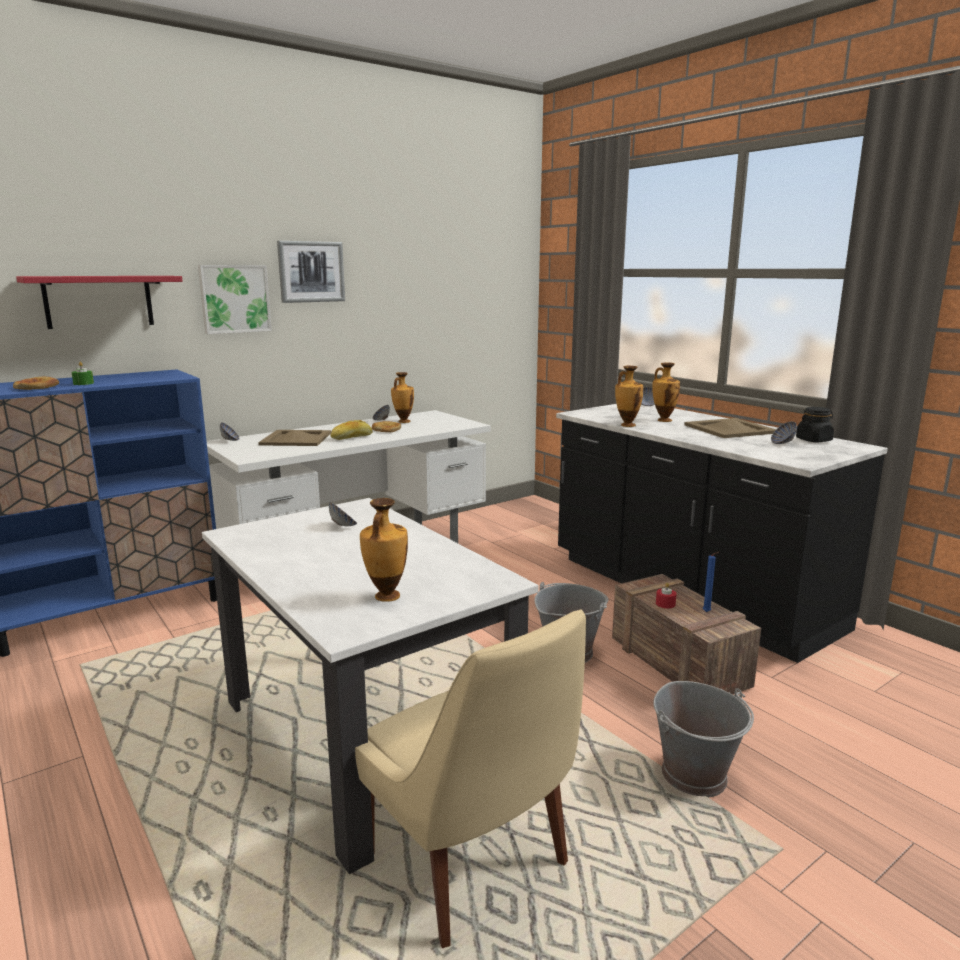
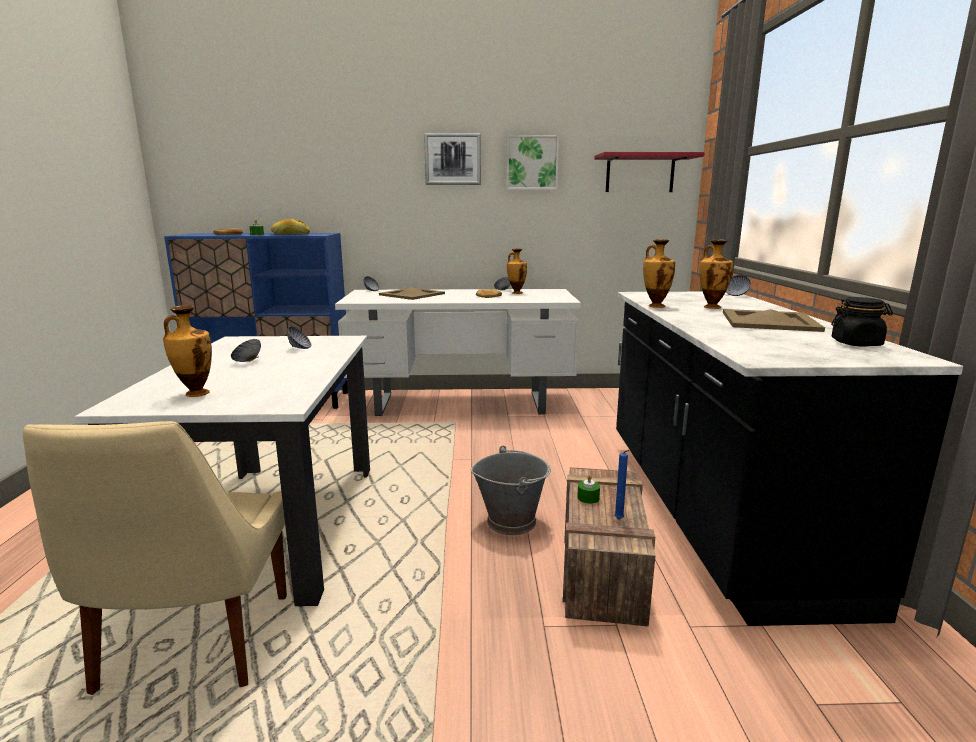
camera: 35 degrees right, 0 degrees up
(99, 301) = (291, 180): red shelf -> red shelf (640, 174)
(234, 299) = (387, 180): picture -> picture (531, 163)
(351, 438) = (449, 298): bread -> bread (291, 234)
(665, 604) = (588, 498): red candle -> green candle
(695, 775) = (456, 678): grey bucket -> none
(782, 443) = (797, 340): bowl -> bowl (247, 362)

